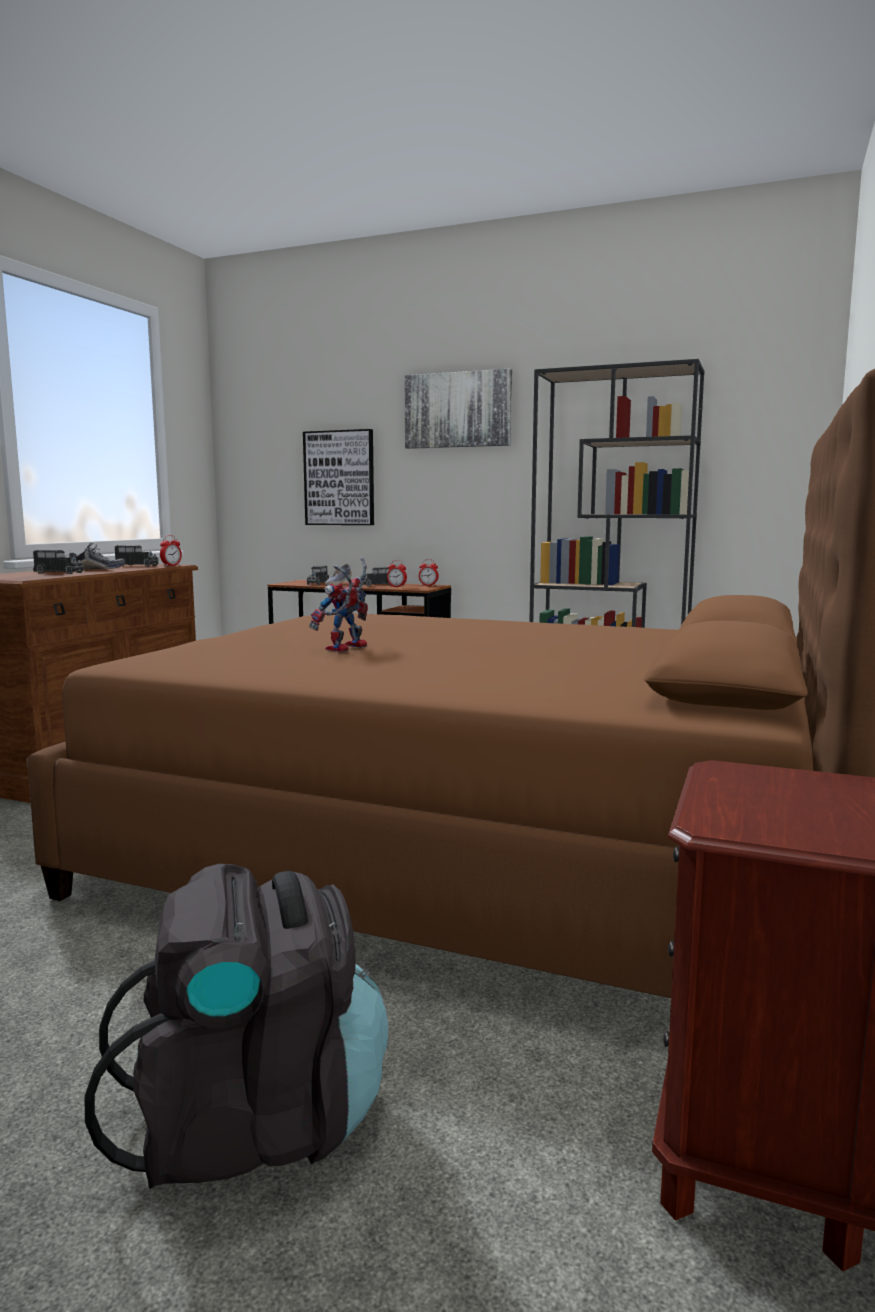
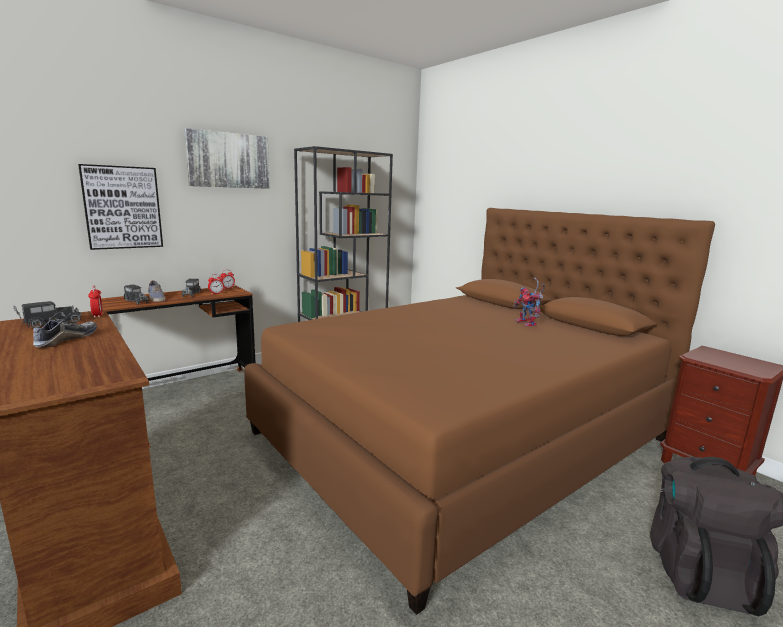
camera: 60 degrees left, 5 degrees up
(57, 572) = (65, 356): toy truck -> none
(346, 649) = (448, 351): toy robot -> toy robot (528, 323)

